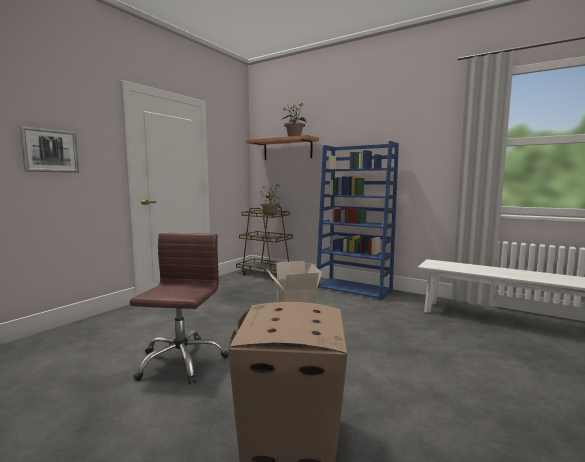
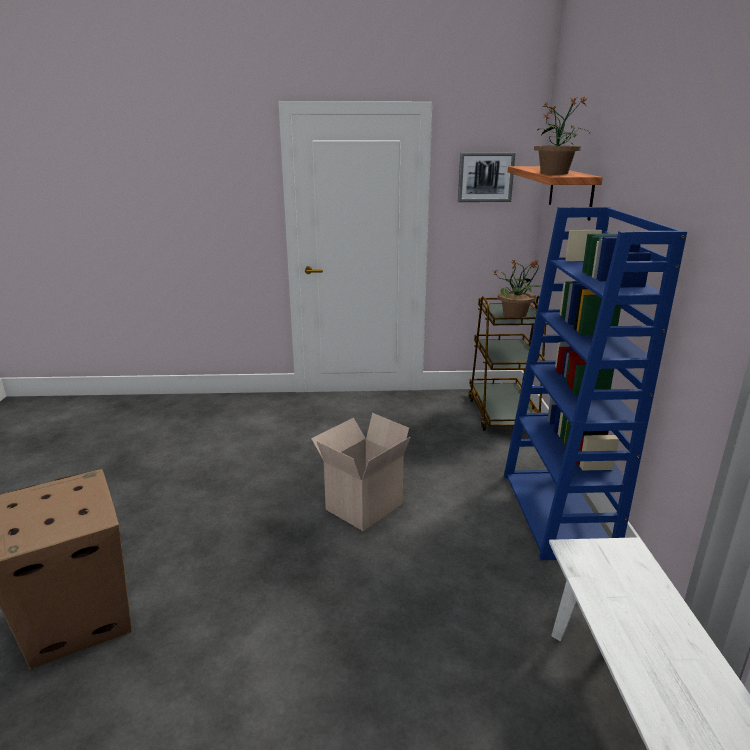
camera: 55 degrees right, 15 degrees up
(50, 151) = (193, 208): picture -> picture (485, 177)
(181, 361) = (186, 485): brown office chair -> none

